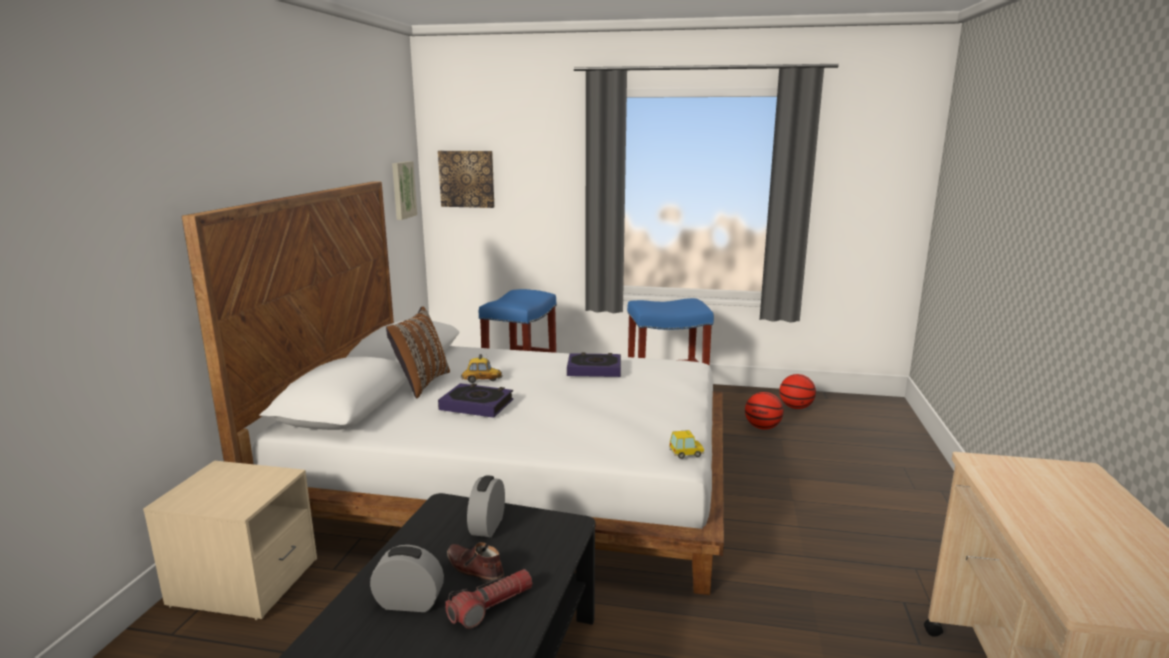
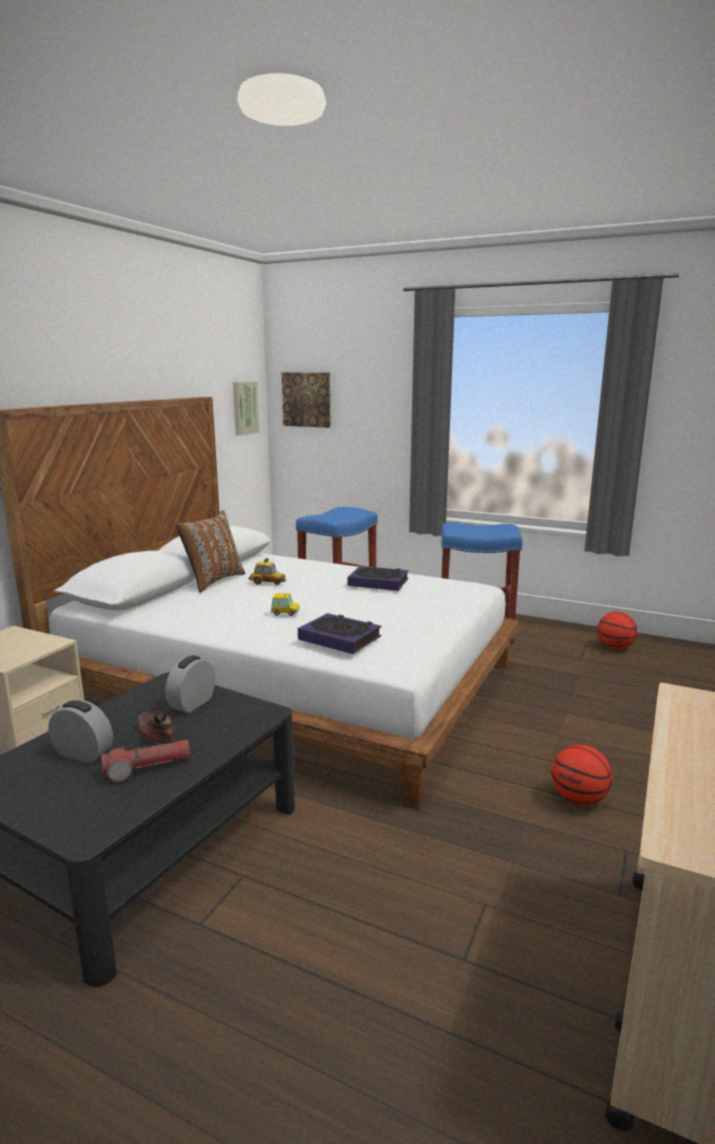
camera: 15 degrees right, 0 degrees up
(476, 405) = (246, 602): book -> book (339, 638)
(686, 453) = (410, 662): toy car -> toy car (285, 612)
(762, 427) = (566, 662): basketball -> basketball (578, 799)

